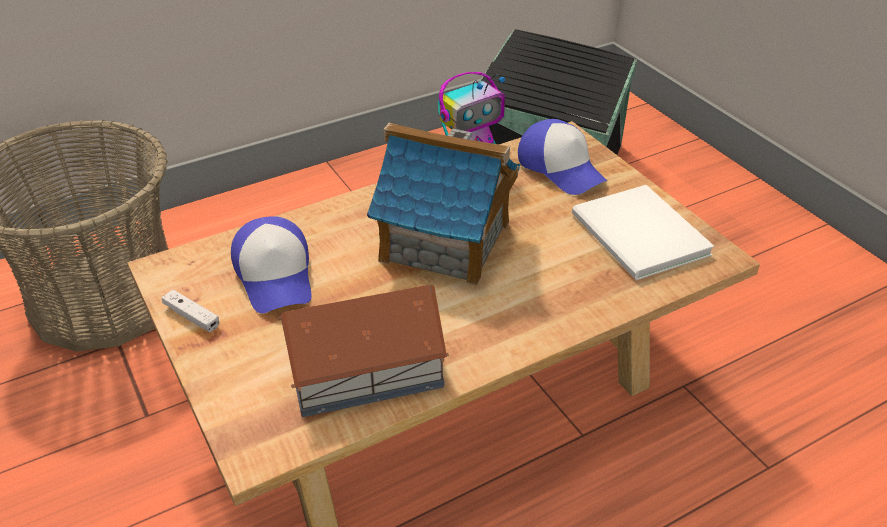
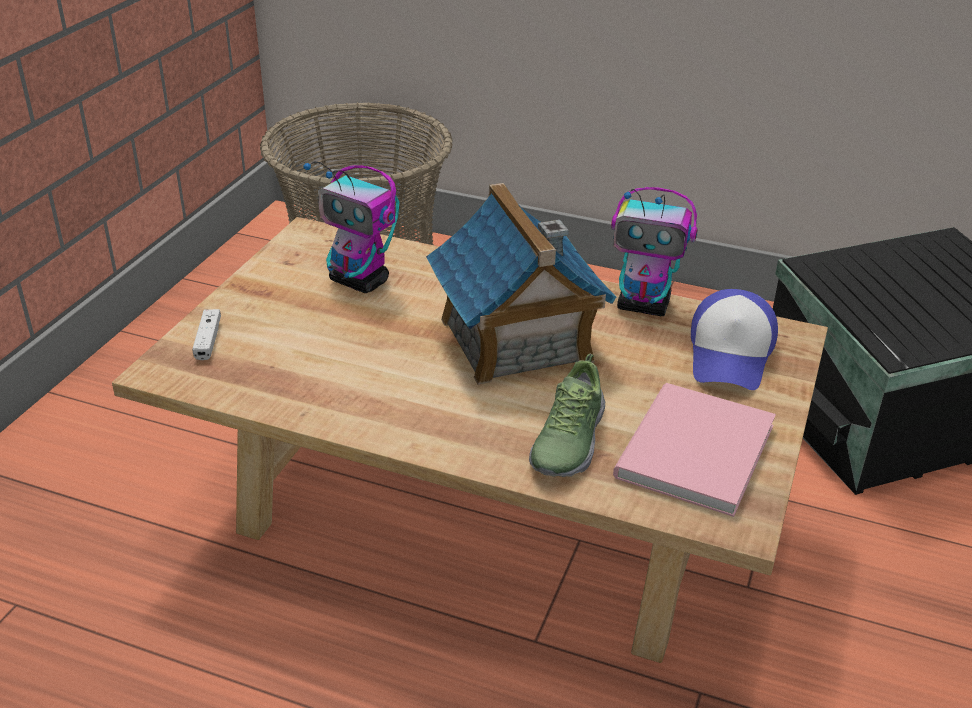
camera: 50 degrees right, 5 degrees down
(192, 316) = (270, 271): white game controller -> white game controller (208, 340)
(276, 275) = (360, 282): cap -> toy robot
(366, 368) = (303, 376): toy house -> none
(579, 279) = (567, 441): none -> shoe
(639, 237) = (690, 452): white book -> pink book

